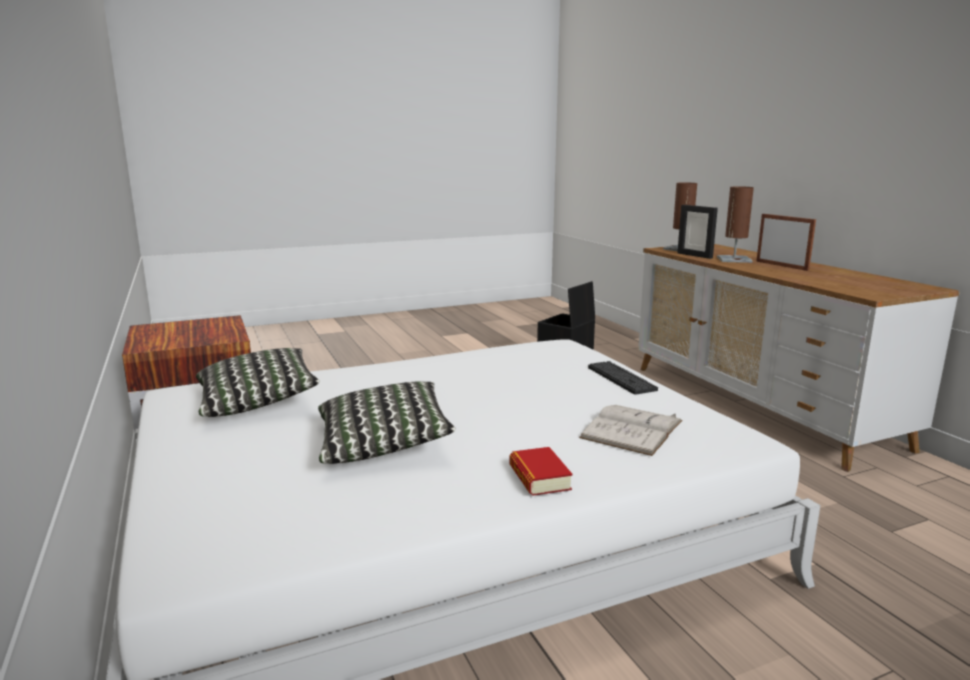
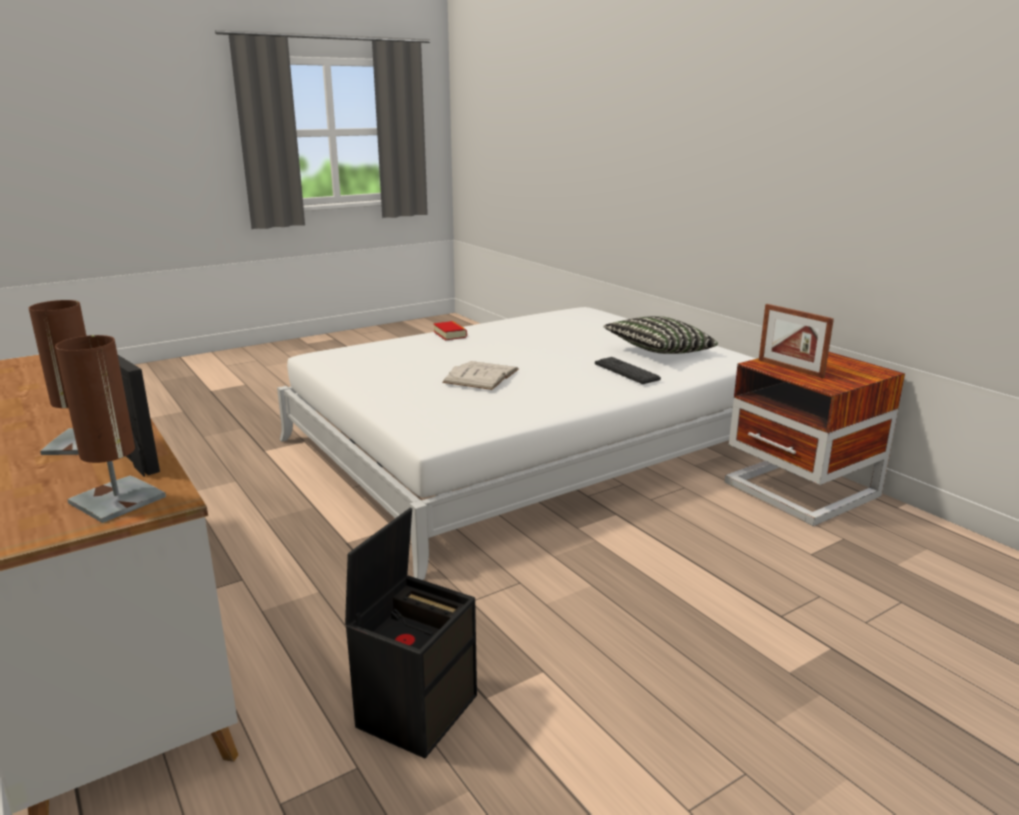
camera: 170 degrees right, 5 degrees up
(383, 444) = (545, 341): pillow -> none
(621, 378) = (378, 394): keyboard -> keyboard (626, 371)
(632, 429) = (389, 356): white book -> white book (481, 376)
(781, 265) = (38, 422): picture frame -> picture frame (790, 368)

